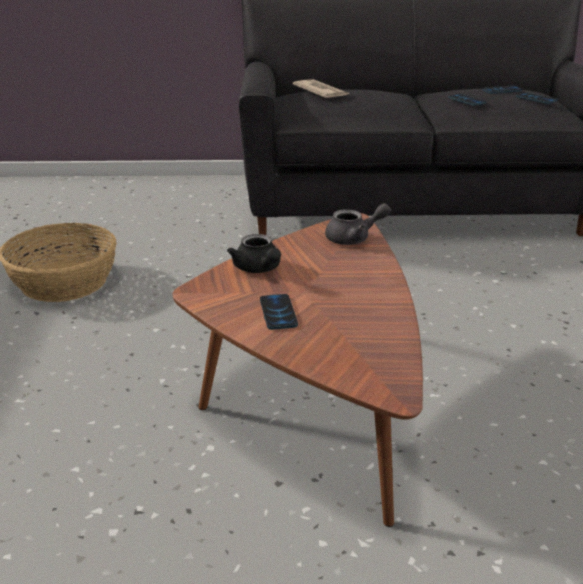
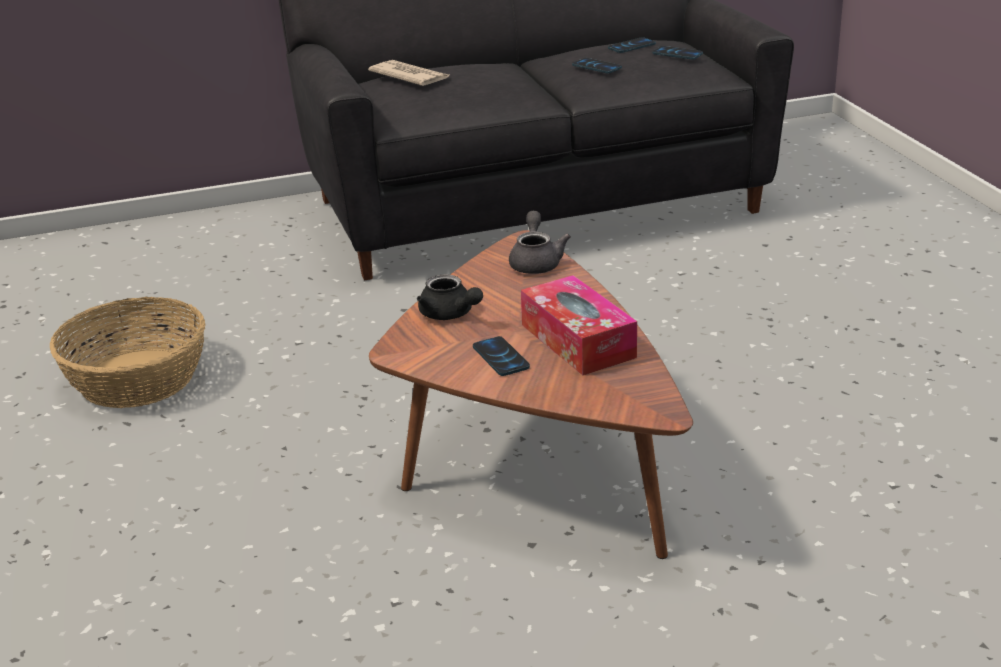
camera: 15 degrees left, 0 degrees up
(353, 310) = (577, 341): none -> tissue box
(354, 238) = (536, 262): grey teapot -> grey teapot turned 60 degrees counterclockwise

